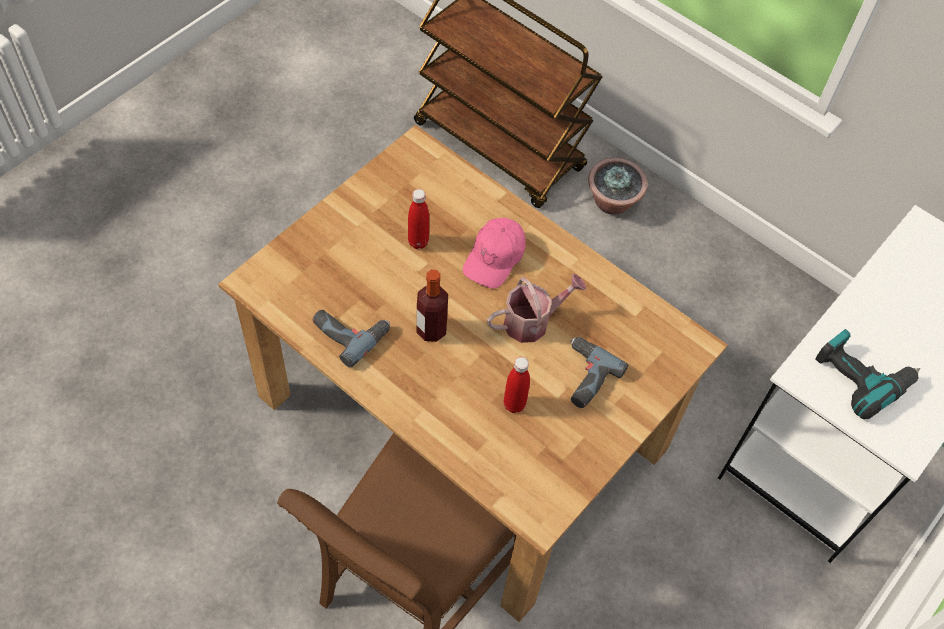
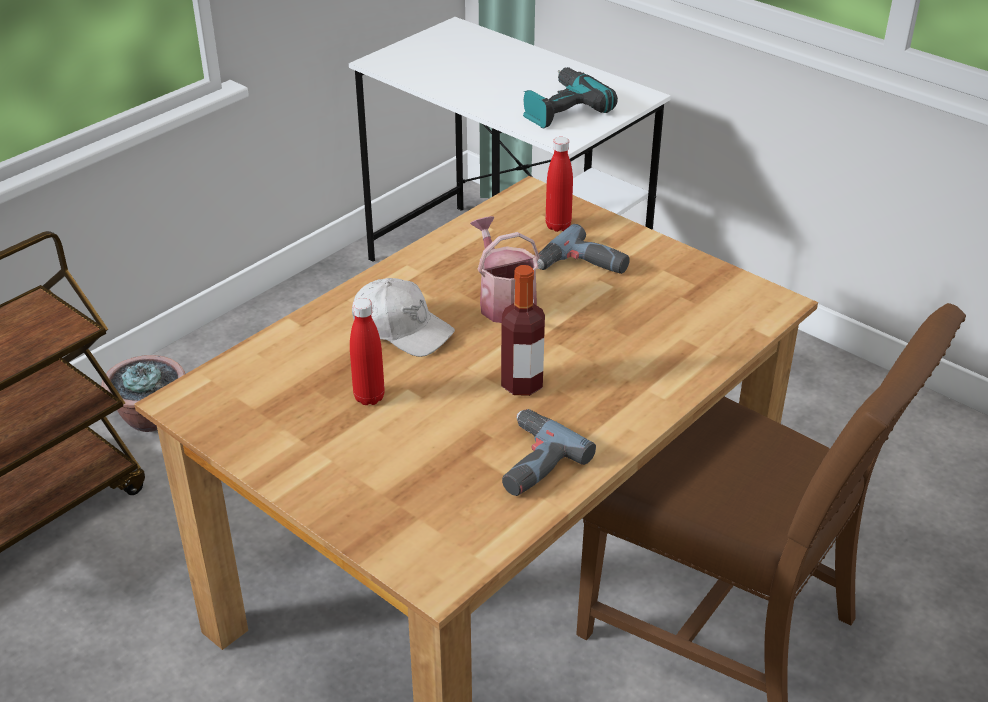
camera: 85 degrees left, 20 degrees down
(495, 258) = (402, 329): pink cap -> white cap
(514, 404) = (628, 317): red bottle -> red bottle (558, 226)

